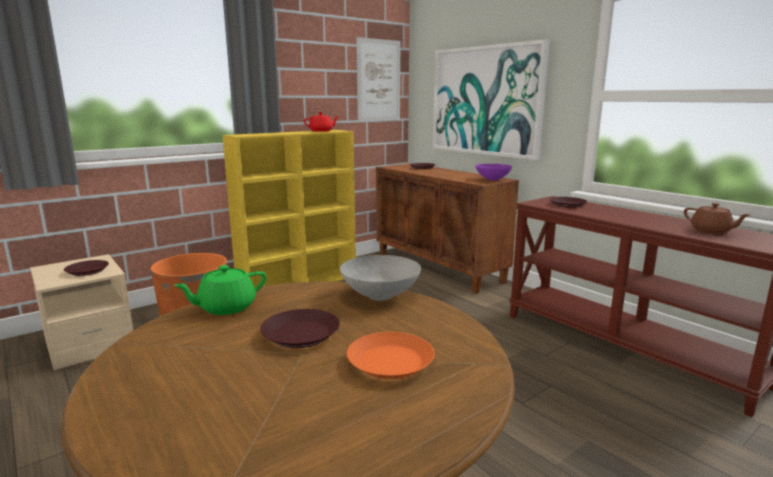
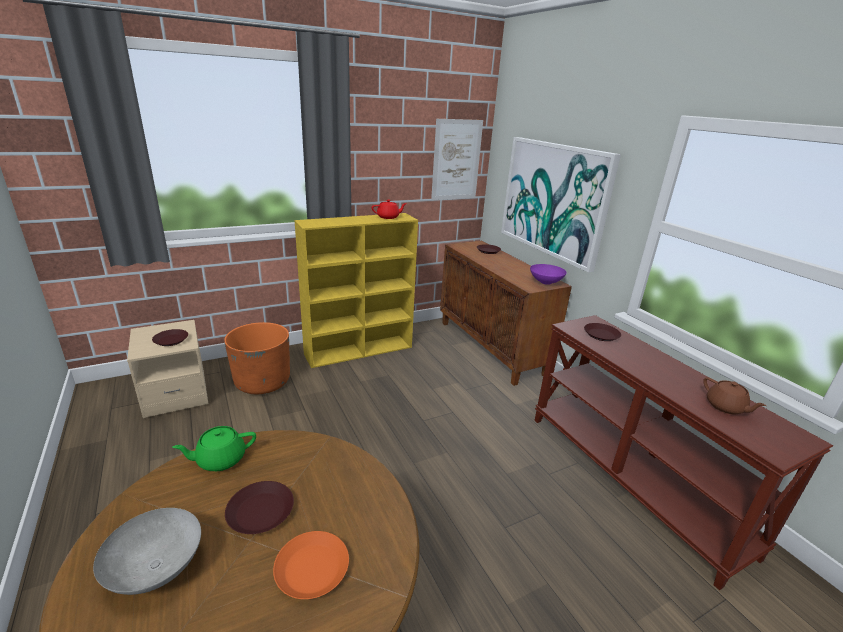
camera: 10 degrees right, 10 degrees up
(379, 295) = (350, 464): grey bowl -> grey bowl (157, 567)

